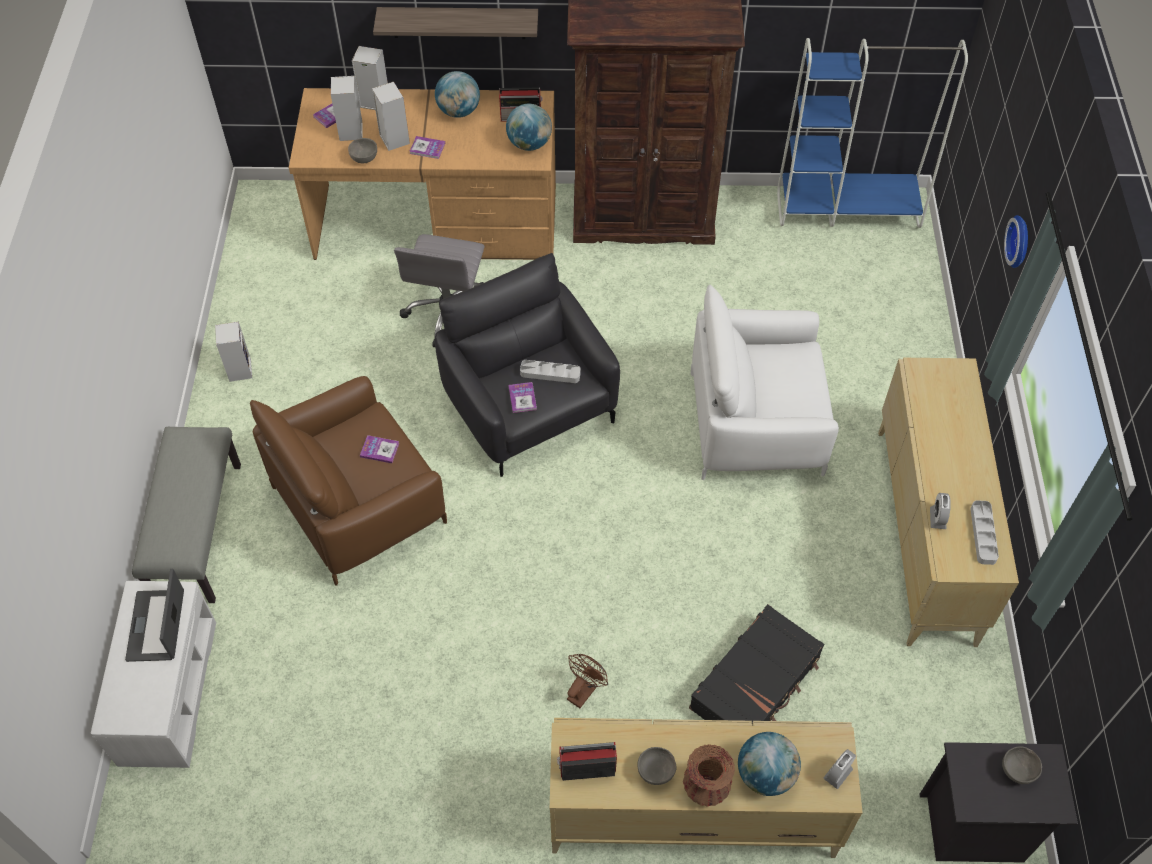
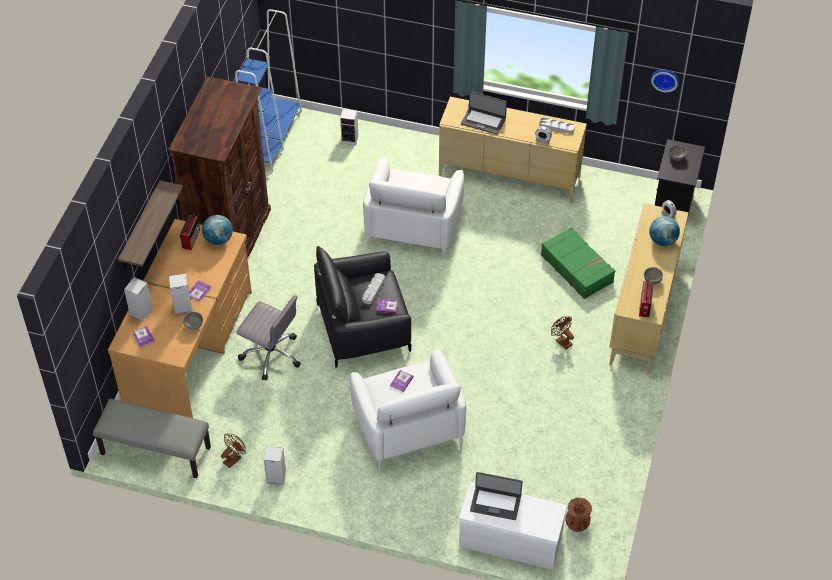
camera: 75 degrees left, 5 degrees down
(197, 531) = (399, 514): grey bench -> grey bench (155, 451)
(263, 317) = (234, 458): none -> brown fan
(351, 132) = (165, 329): speaker -> speaker (350, 139)
(359, 504) = (407, 425): brown armchair -> white armchair
(458, 111) = (172, 269): globe -> none
(705, 788) = (664, 264): brown vase -> brown vase (577, 524)
(756, 683) = (577, 268): black suitcase -> green suitcase
(940, 418) = (483, 121): none -> laptop
(1021, 241) = (421, 37): wall clock -> wall clock (665, 78)

